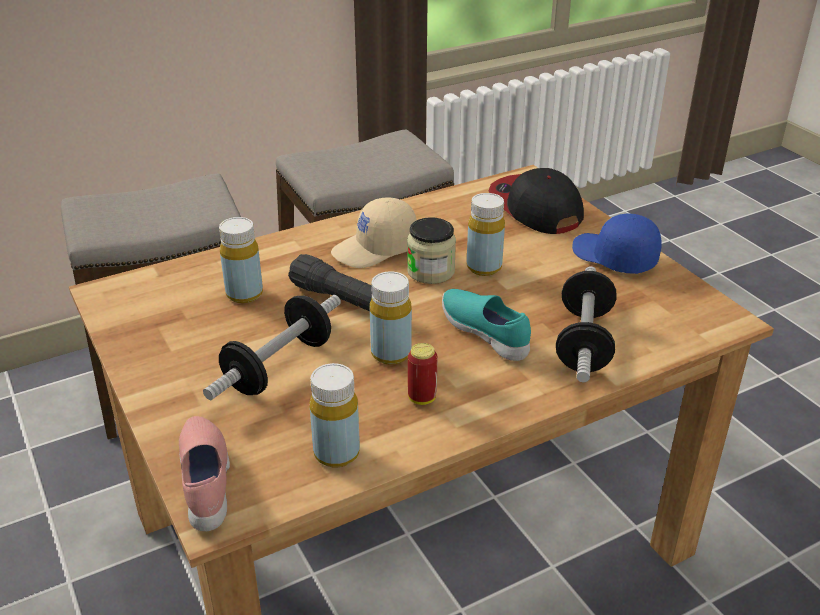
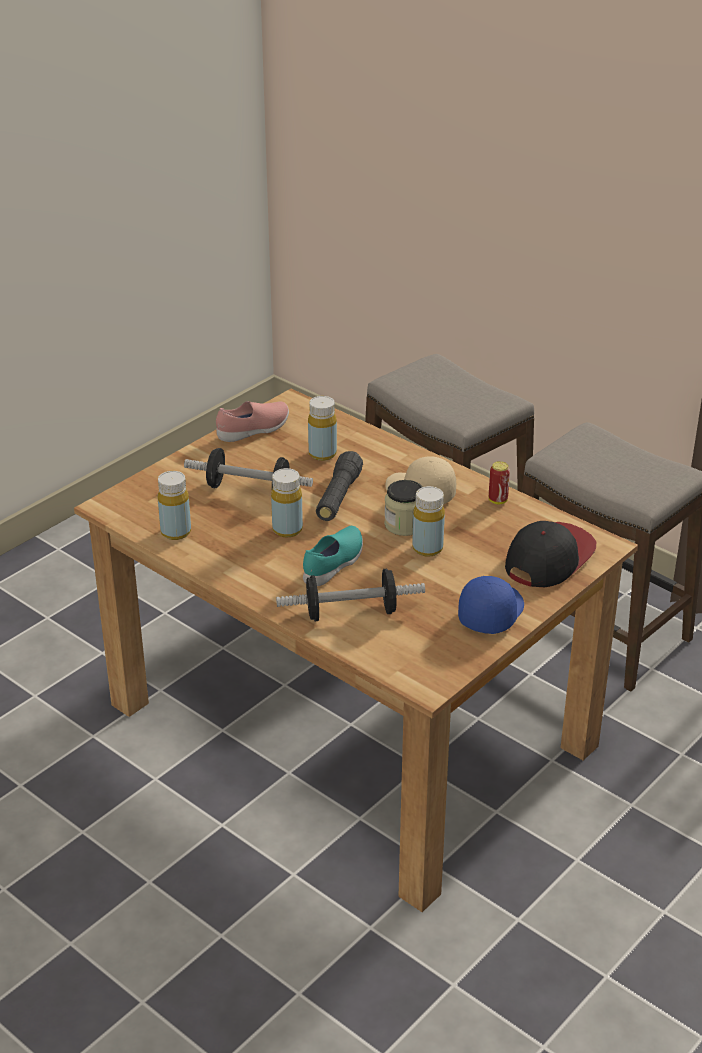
camera: 70 degrees right, 0 degrees up
(207, 483) = (131, 495): pink shoe -> pink shoe (254, 430)
(422, 398) = (245, 552): can -> can (498, 500)

